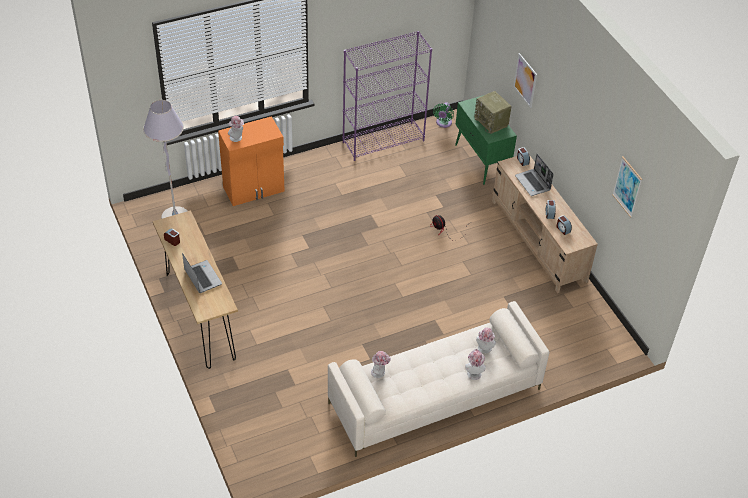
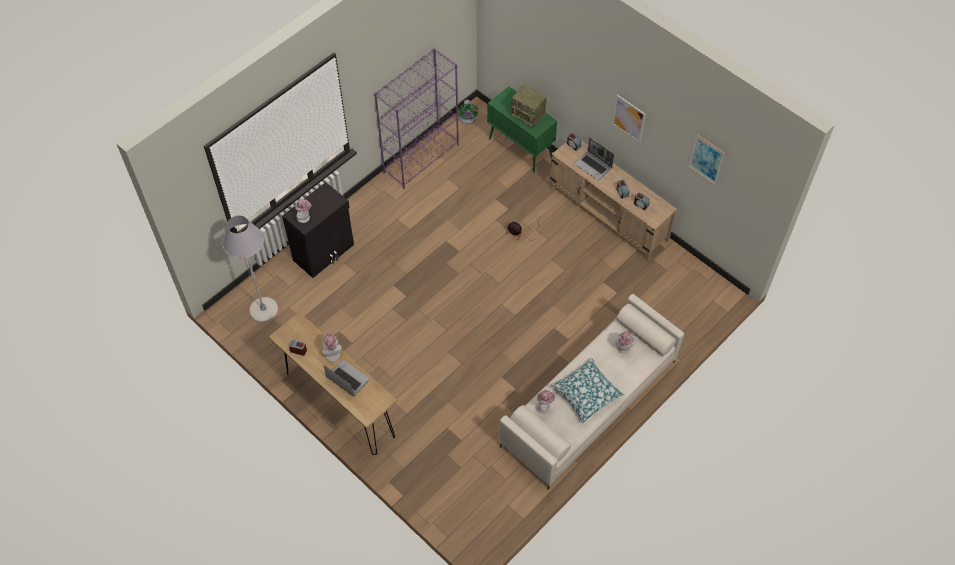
camera: 20 degrees left, 10 degrees up
(254, 189) = (324, 253): orange cabinet -> black cabinet
(427, 375) = (586, 393): none -> pillow
(474, 372) = (625, 375): hat -> hat (332, 353)
(525, 80) = (559, 71): picture -> picture (628, 118)

